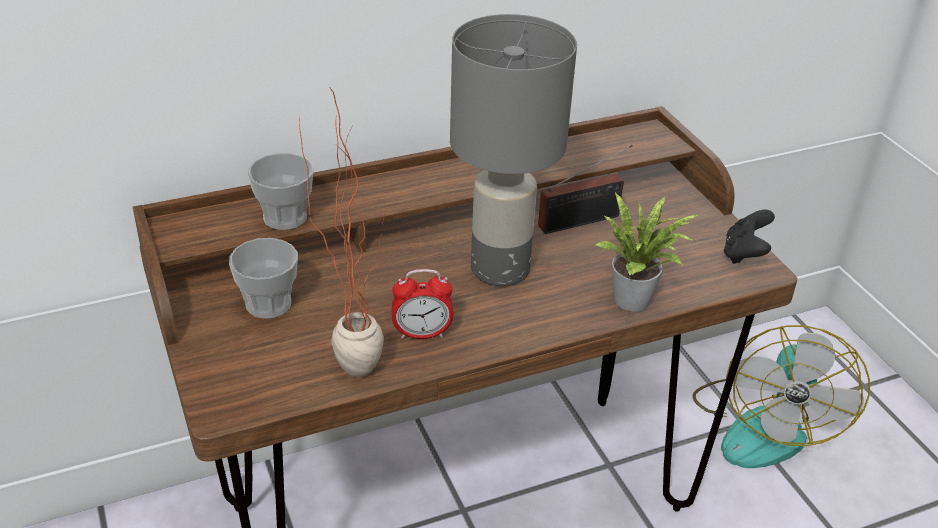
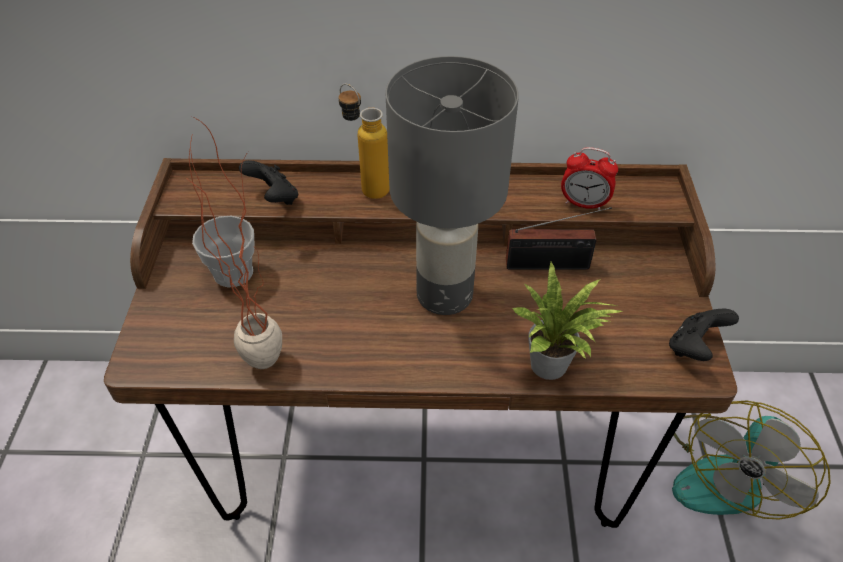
camera: 25 degrees right, 10 degrees up
(285, 217) = (274, 198): cup -> black game controller
(375, 186) = (366, 186): none -> bottle
(422, 334) = (337, 341): alarm clock -> alarm clock (583, 204)

